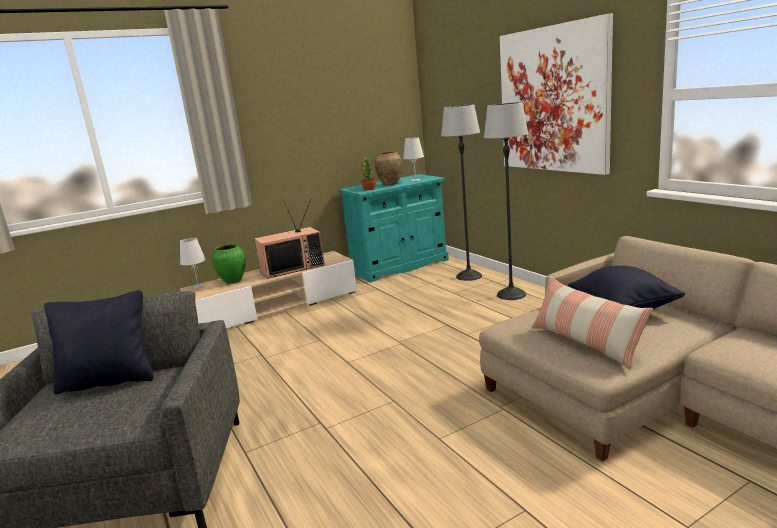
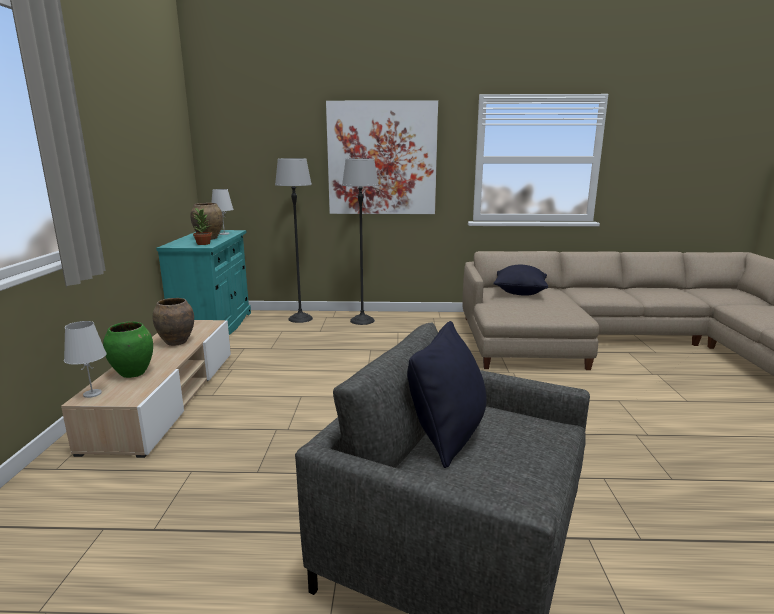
camera: 60 degrees left, 0 degrees up
(293, 268) = (176, 342): television -> brown vase
(585, 343) = (546, 309): pillow -> none

